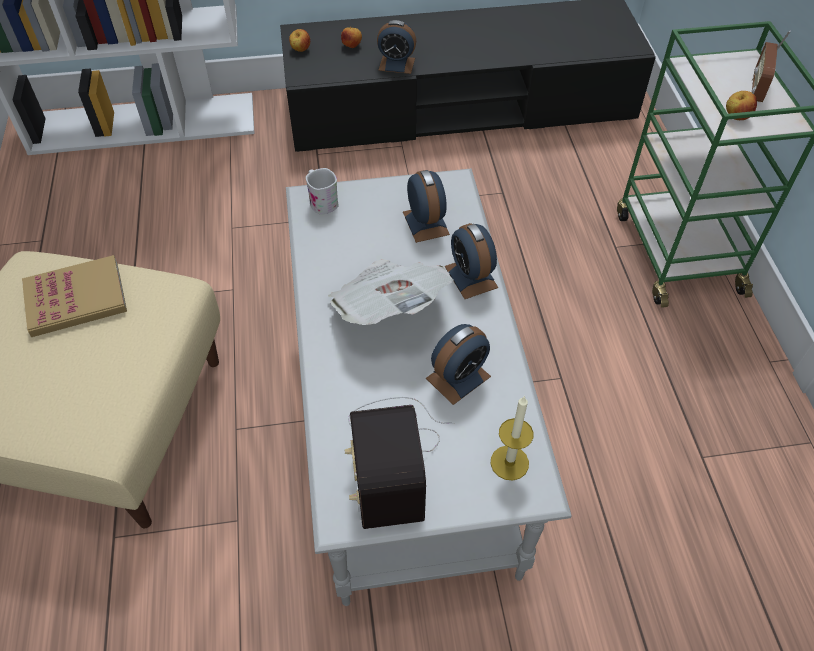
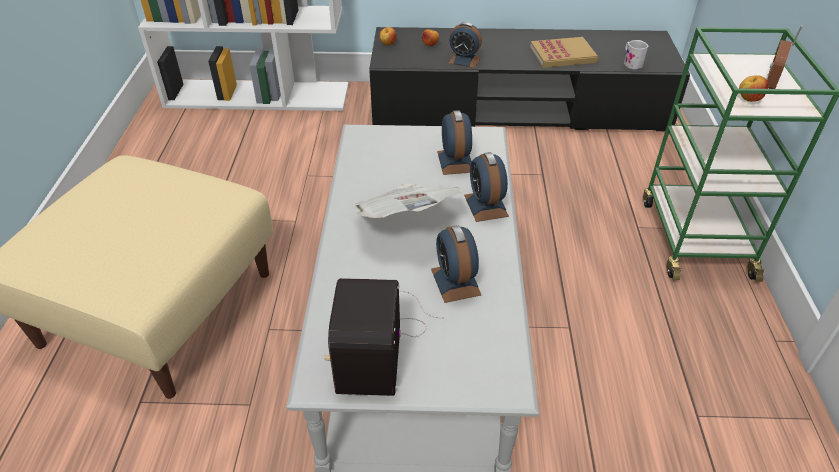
camera: 10 degrees right, 10 degrees down
(76, 299) = (152, 191): book -> book (562, 55)
(321, 201) = (370, 137): white mug -> white mug (631, 63)
(458, 377) = (455, 282): alarm clock -> alarm clock turned 105 degrees clockwise
(509, 462) = (487, 358): candle -> none

